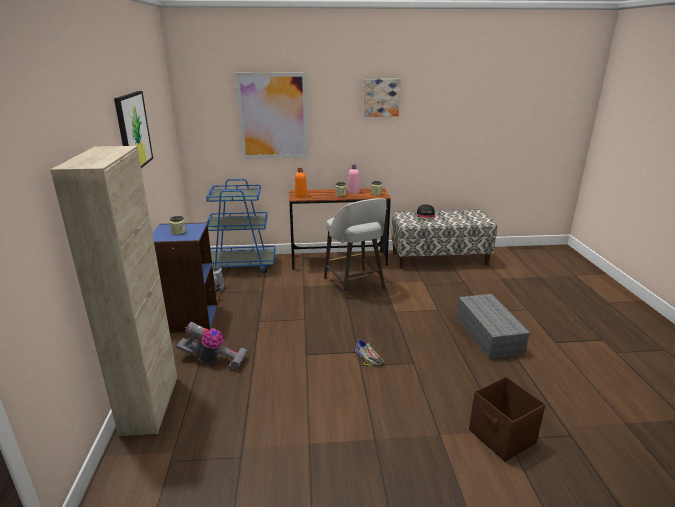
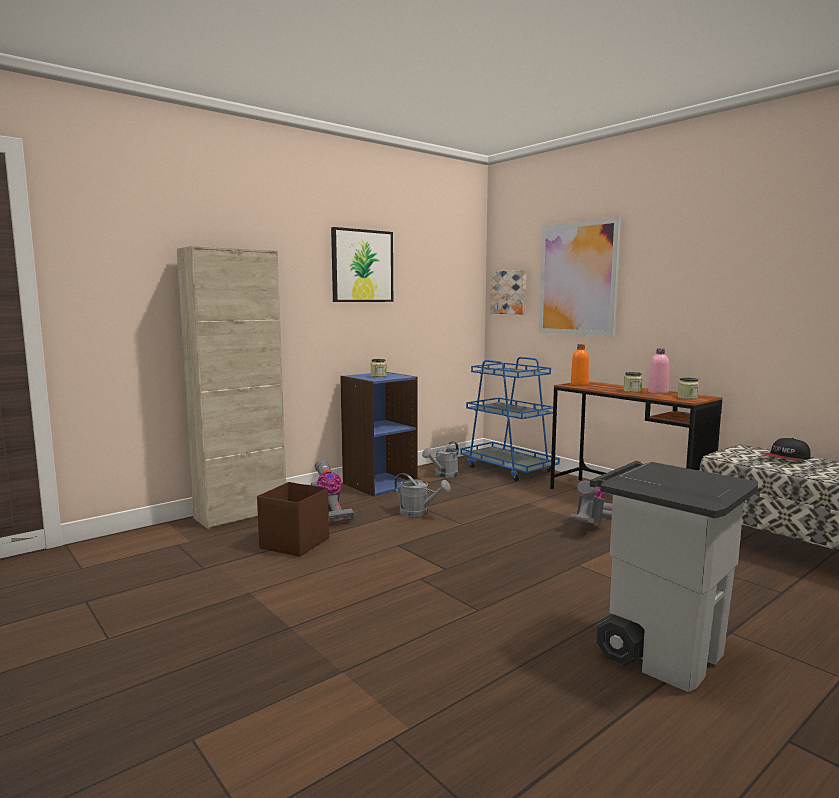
camera: 55 degrees right, 15 degrees down
(266, 326) = (419, 513): none -> grey watering can
(354, 284) = (591, 524): grey stool -> vacuum cleaner
(368, 357) = (443, 578): shoe -> none
(381, 97) = (728, 245): picture -> picture (509, 292)
(487, 334) = (662, 652): grey storage box -> grey trash can
(502, 437) = (391, 731): brown storage box -> brown storage box (294, 543)

